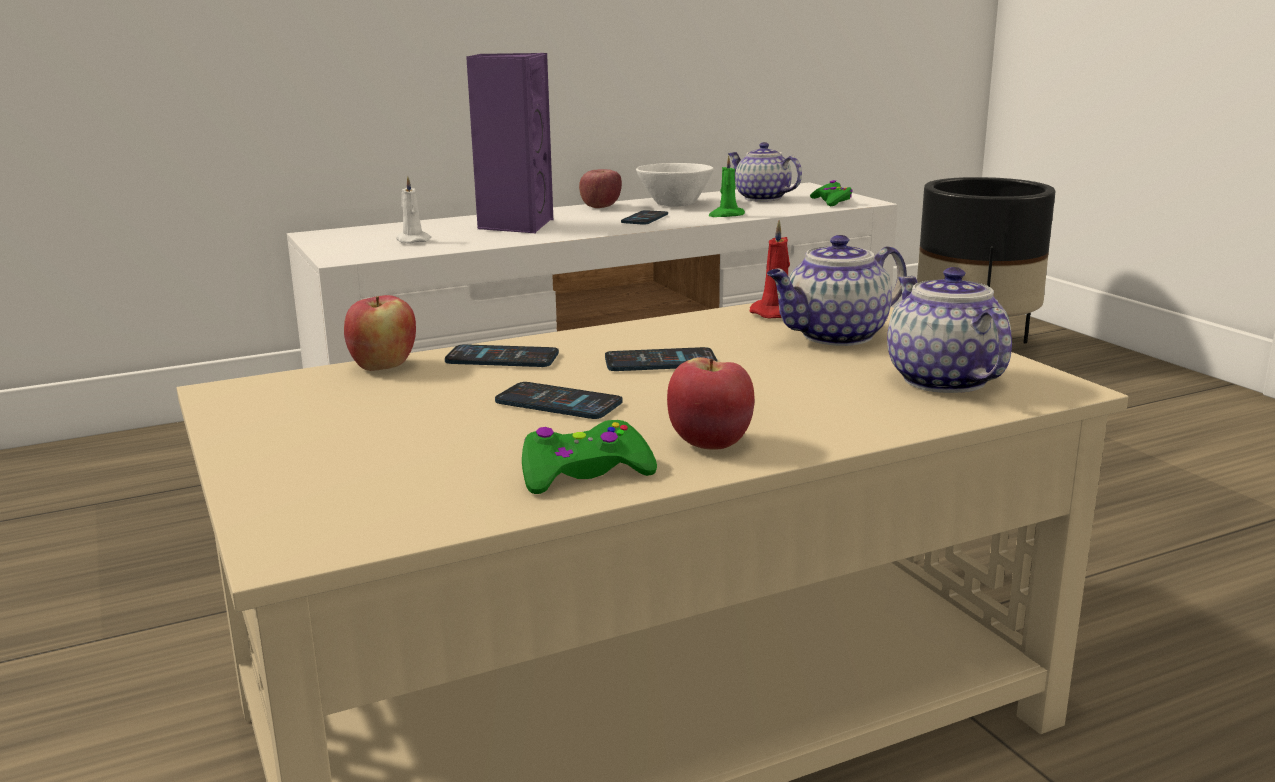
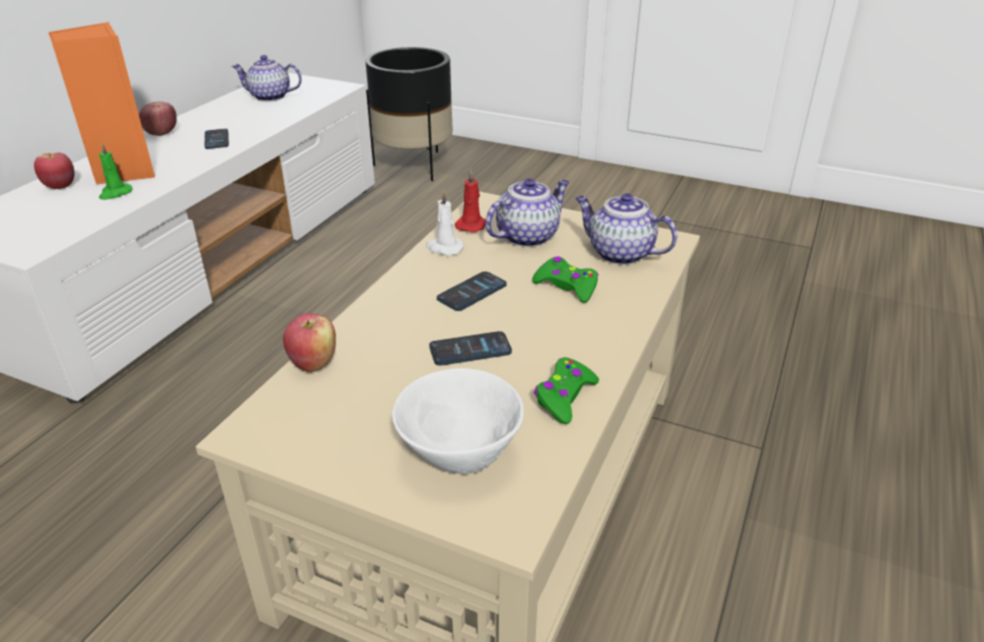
camera: 40 degrees left, 15 degrees up
(412, 240) = (60, 213): white candle -> white candle (444, 248)
(502, 358) = (378, 325): phone -> none
(515, 225) = (123, 172): purple speaker -> orange speaker
(677, 204) = (216, 116): white bowl -> white bowl (461, 450)
(710, 443) = (588, 346): apple -> apple (60, 186)
(726, 215) = (270, 122): green candle -> green candle (115, 193)
(831, 201) = (321, 91): green game controller -> green game controller (566, 286)
(835, 336) = (528, 236): teapot -> teapot turned 150 degrees counterclockwise

